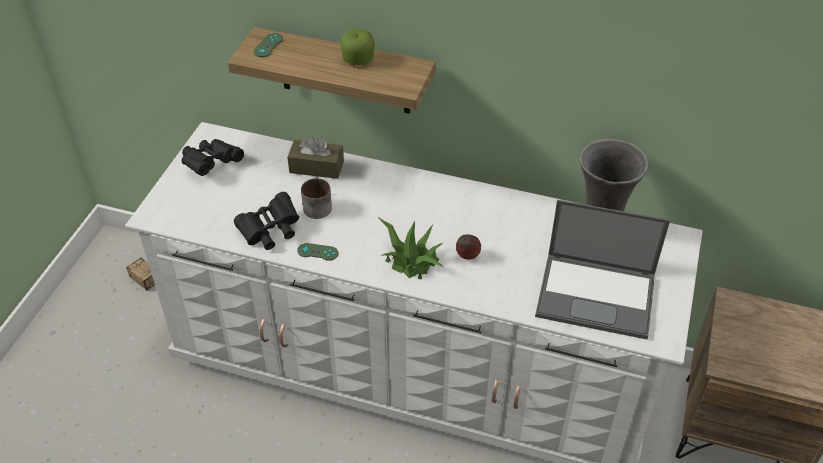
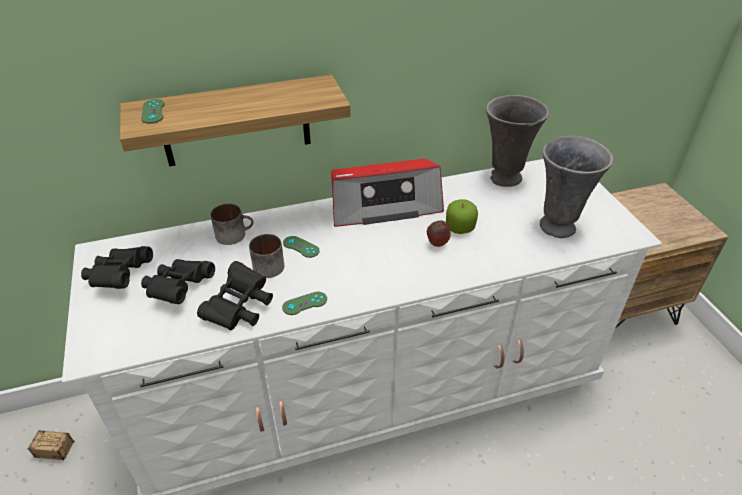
camera: 35 degrees left, 5 degrees down
(242, 194) = (179, 289): none -> black binoculars
(316, 167) = (234, 234): brown tissue box -> mug
(356, 203) = (301, 247): none -> green game controller
(358, 60) = (260, 94): apple -> apple (460, 228)
(411, 259) = (394, 269): potted plant -> none
(459, 197) = (384, 205): none -> radio
(597, 295) = (558, 226): laptop -> grey vase

